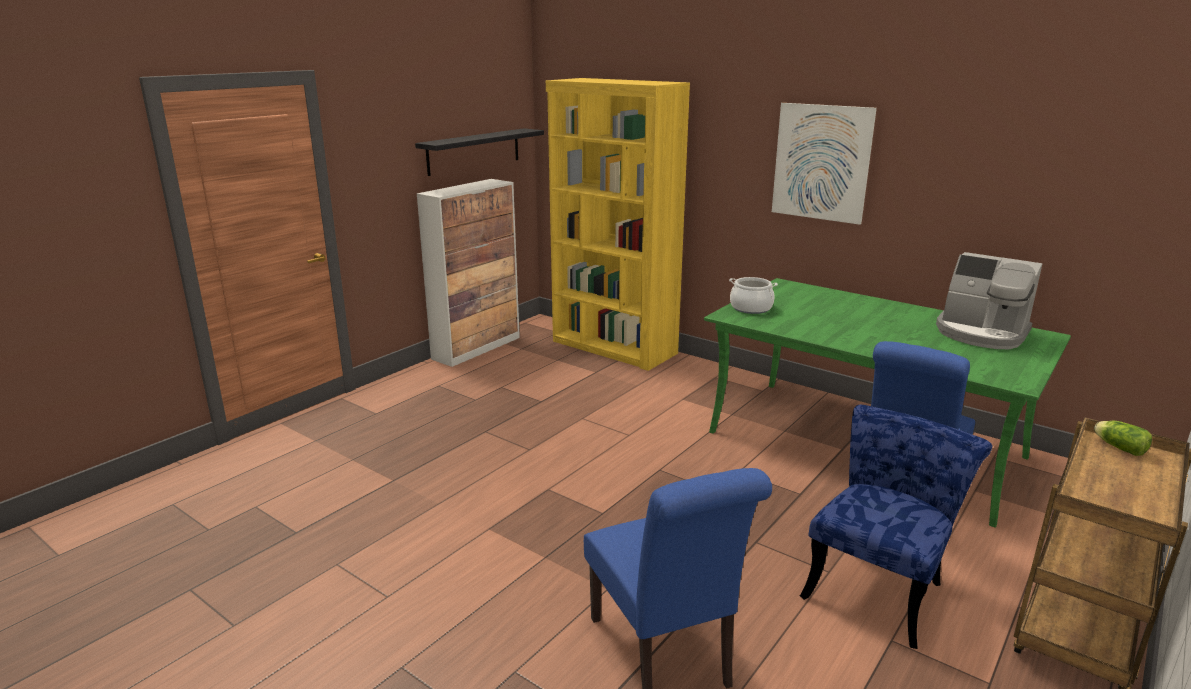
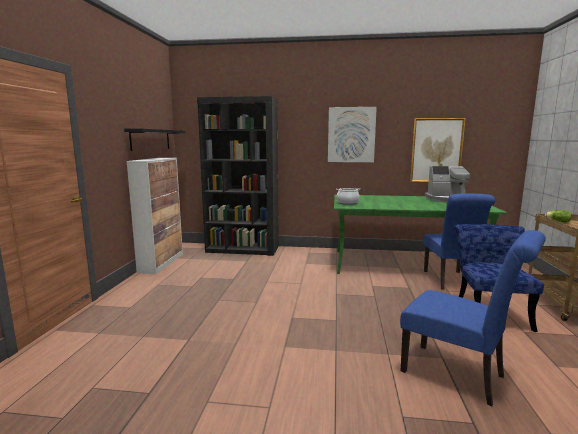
camera: 30 degrees left, 10 degrees down
(614, 347) = (242, 249): yellow bookcase -> black bookcase
(1001, 216) = (436, 150): none -> picture

